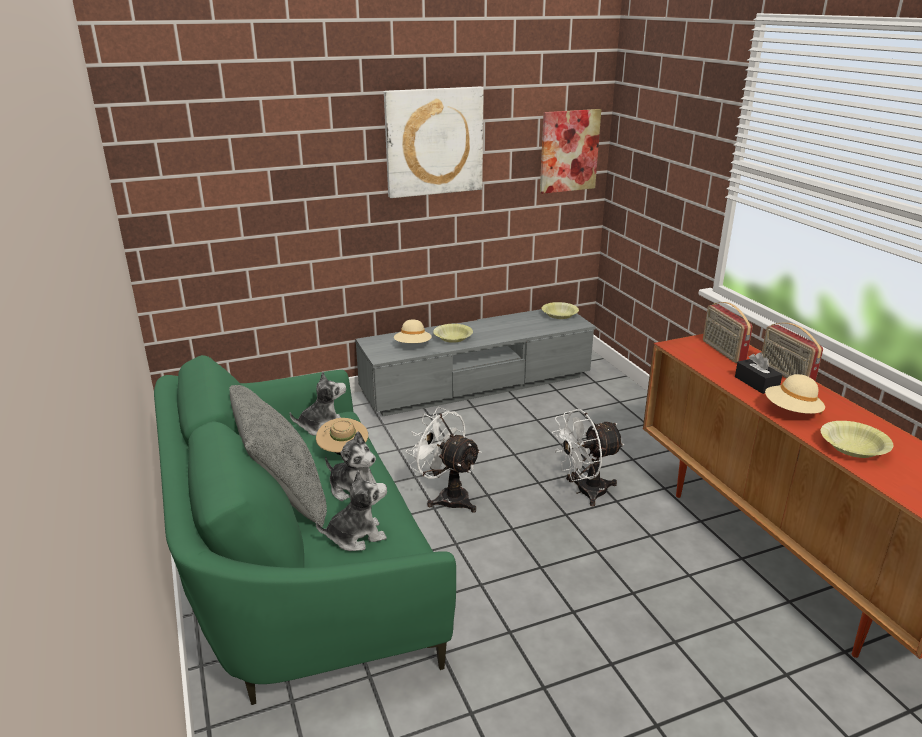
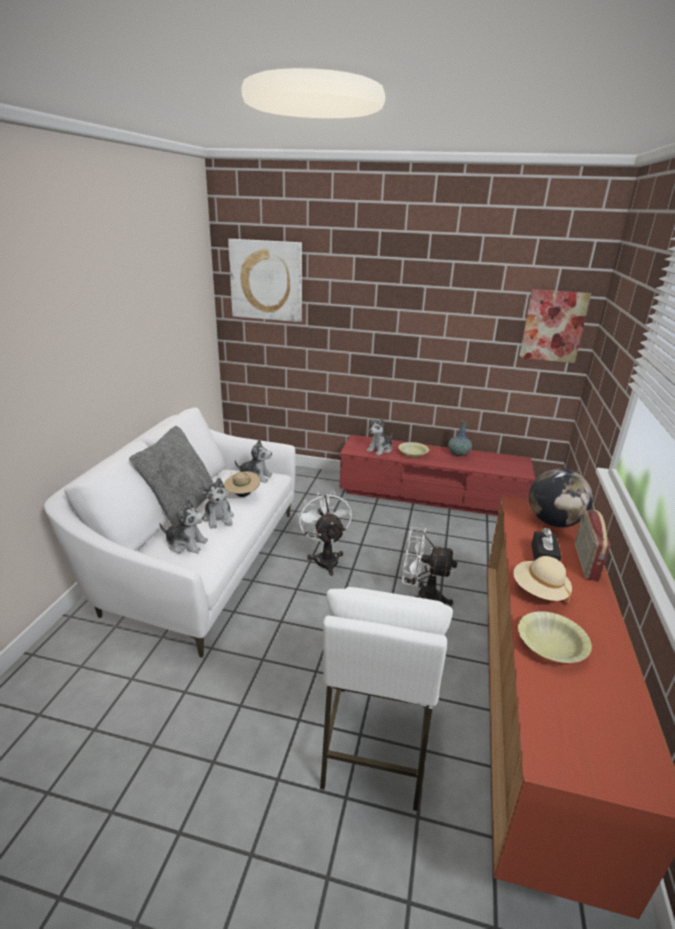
camera: 35 degrees right, 0 degrees up
(301, 573) = (197, 562): green sofa -> white sofa
(413, 345) = (380, 450): beige hat -> plush toy
(434, 142) = (429, 300): picture -> picture (266, 280)
(477, 385) = (431, 496): grey tv stand -> red tv stand
(498, 324) = (458, 454): none -> vase
(559, 315) = (515, 463): yellow bowl -> none
(694, 640) = (375, 743): none -> white stool
(722, 351) = (554, 522): radio -> globe

